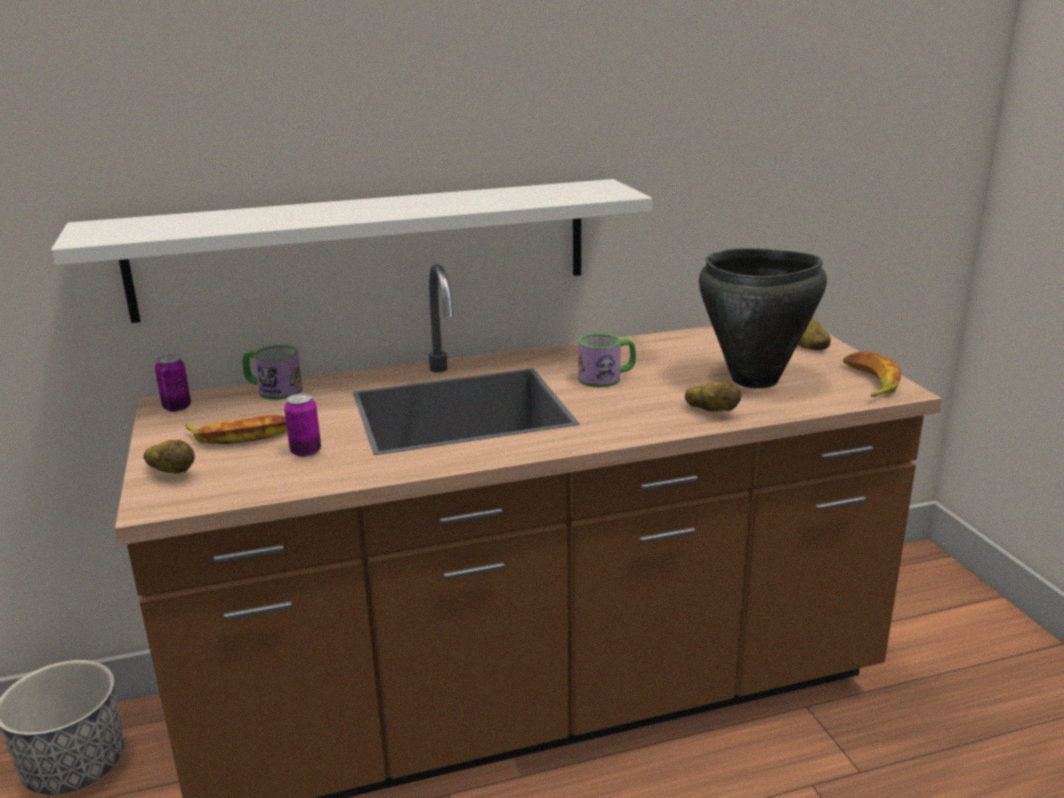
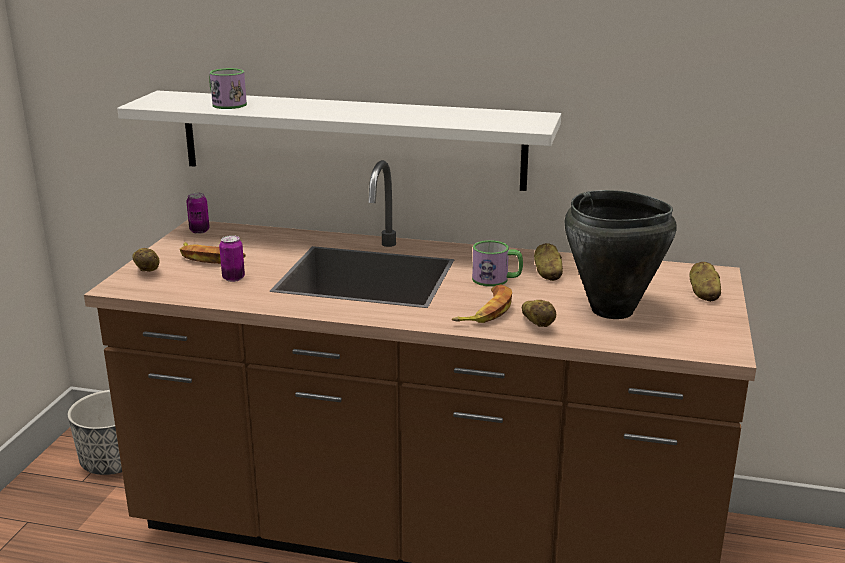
camera: 30 degrees right, 0 degrees up
(273, 390) = (266, 233): mug -> mug (226, 104)
(646, 360) = (547, 274): none -> potato
(868, 382) = (709, 337): banana -> banana (485, 311)

